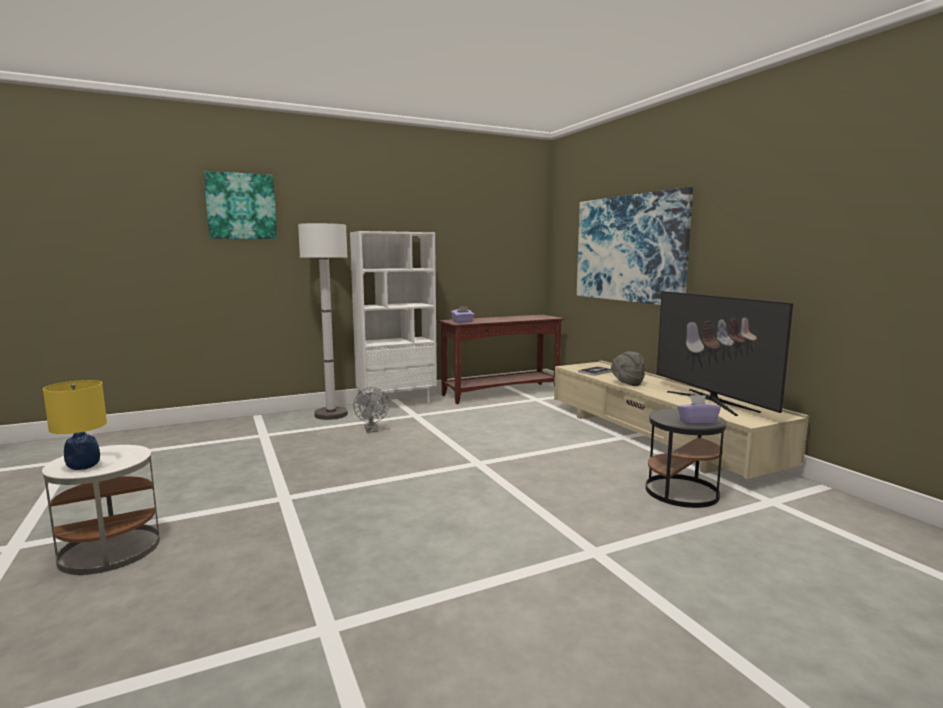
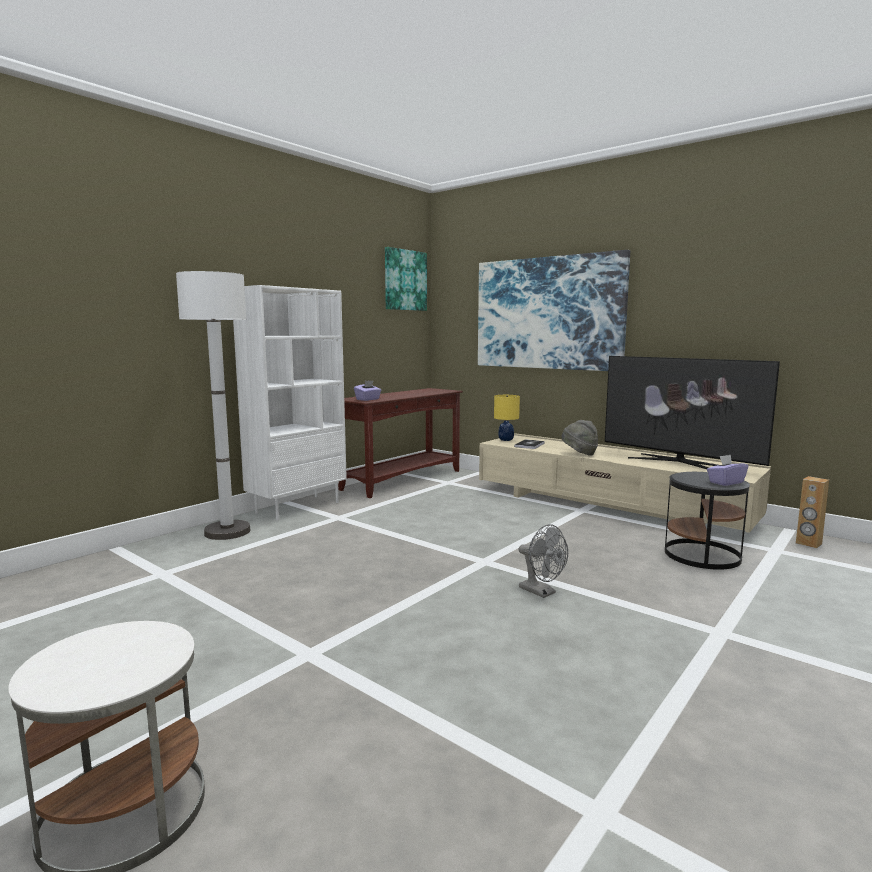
camera: 25 degrees left, 0 degrees up
(82, 467) = (103, 679): yellow table lamp -> yellow table lamp (505, 440)
(241, 206) = (82, 242): picture -> picture (405, 280)
(372, 430) = (309, 543): grey fan -> grey fan (542, 592)
(823, 502) = (808, 543): none -> brown speaker

